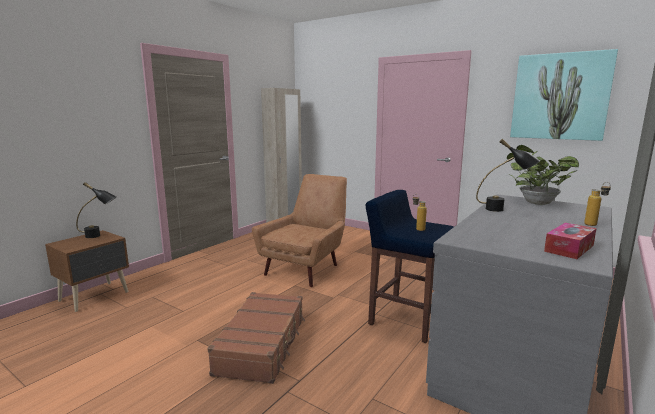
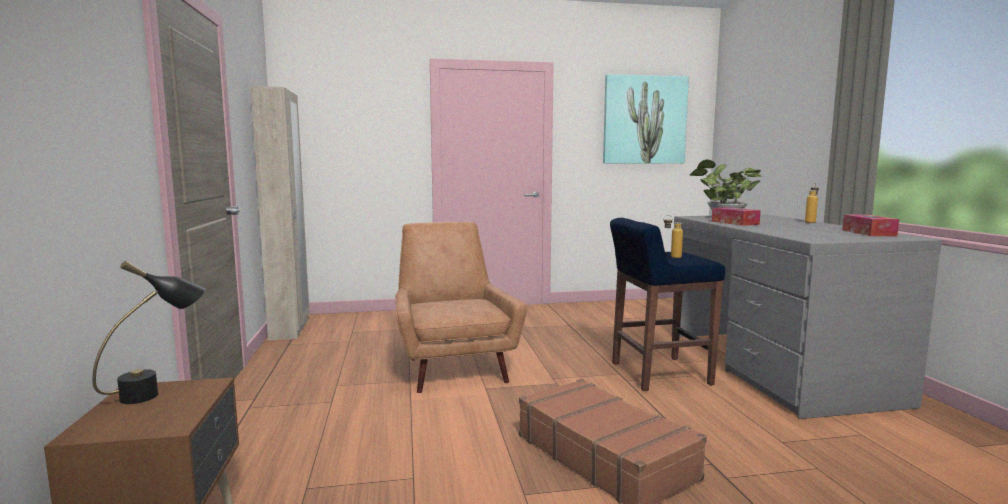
camera: 45 degrees left, 5 degrees down
(503, 210) = (735, 223): black table lamp -> tissue box

